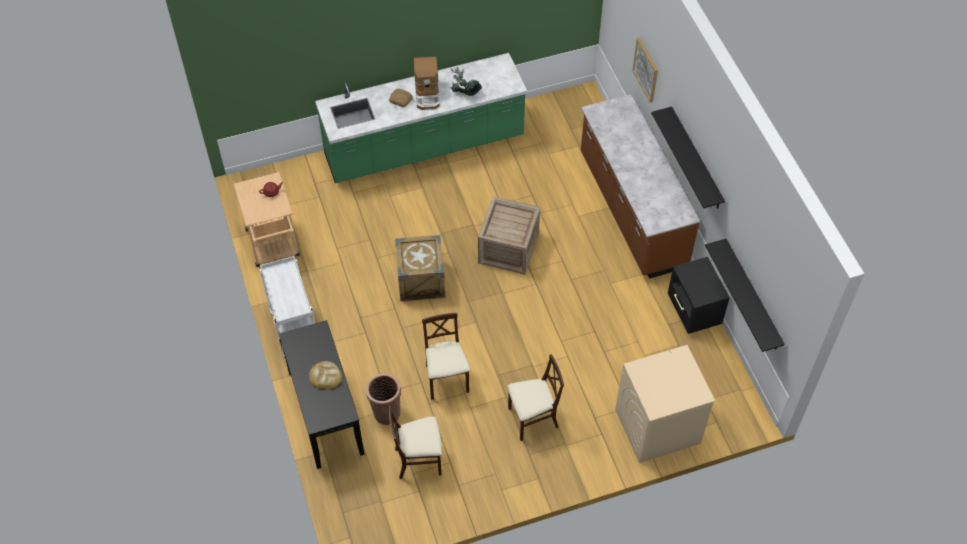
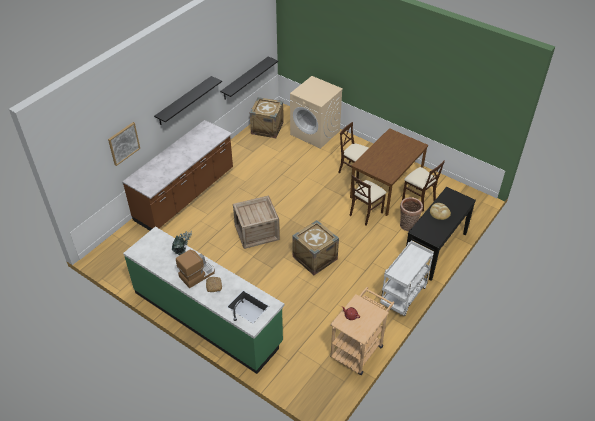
camera: 125 degrees left, 10 degrees down
(472, 437) = (386, 187): none -> brown dining table
(693, 312) = (237, 146): black nightstand -> none
(712, 371) = (267, 128): none -> crate

